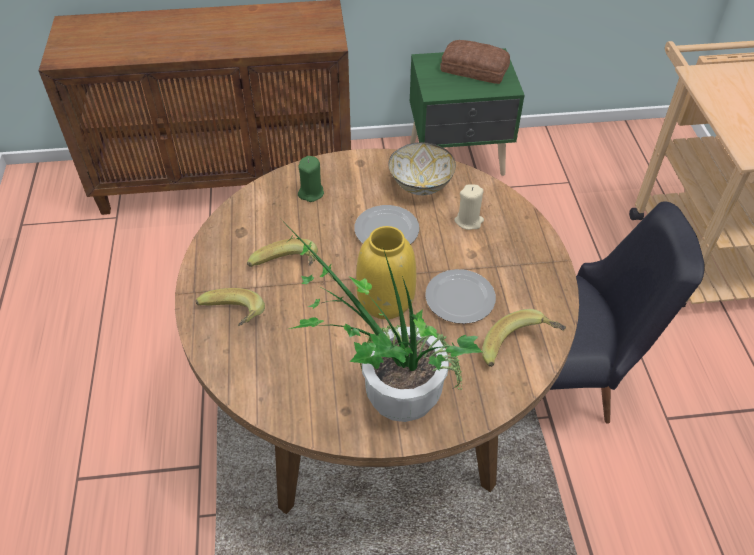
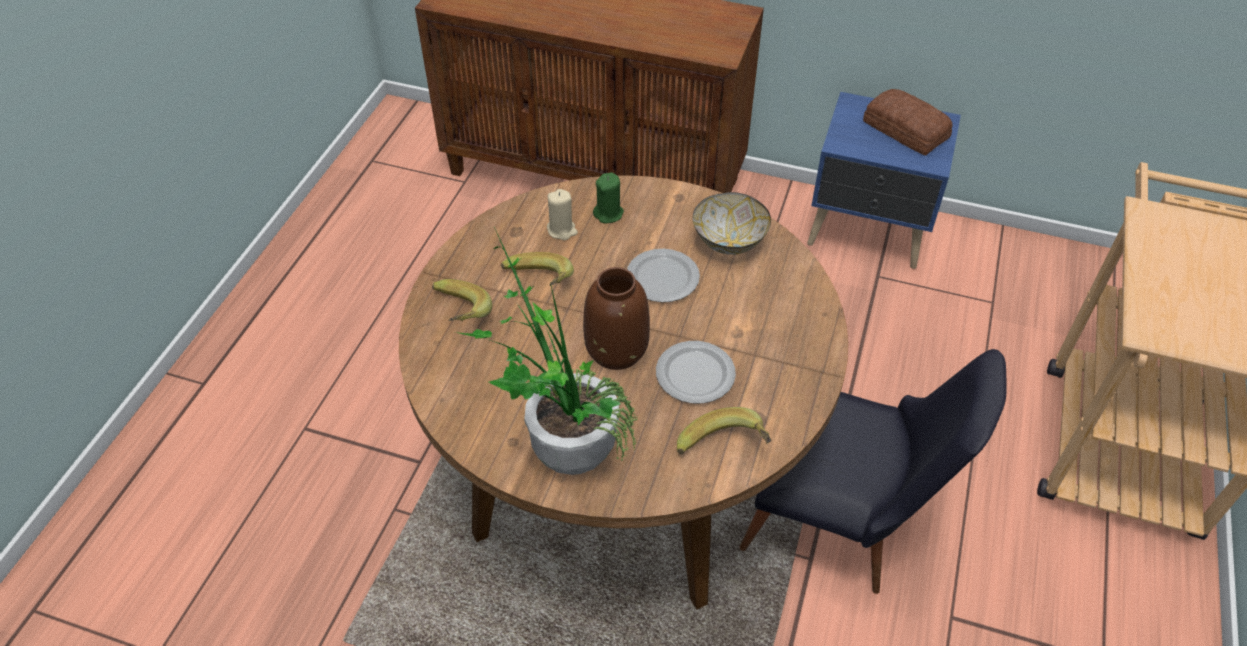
camera: 25 degrees right, 0 degrees up
(385, 301) = (617, 349): yellow vase -> brown vase
(458, 159) = (869, 233): green nightstand -> blue nightstand
(469, 221) = (756, 297): beige candle -> beige candle (562, 230)

